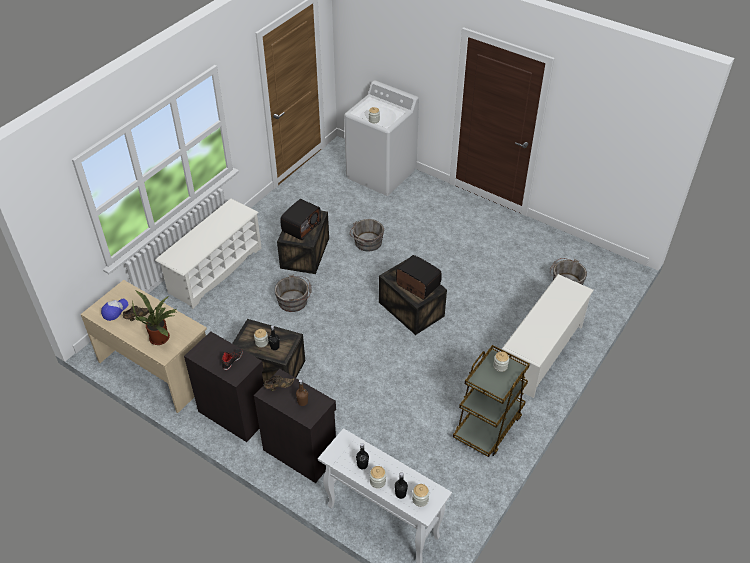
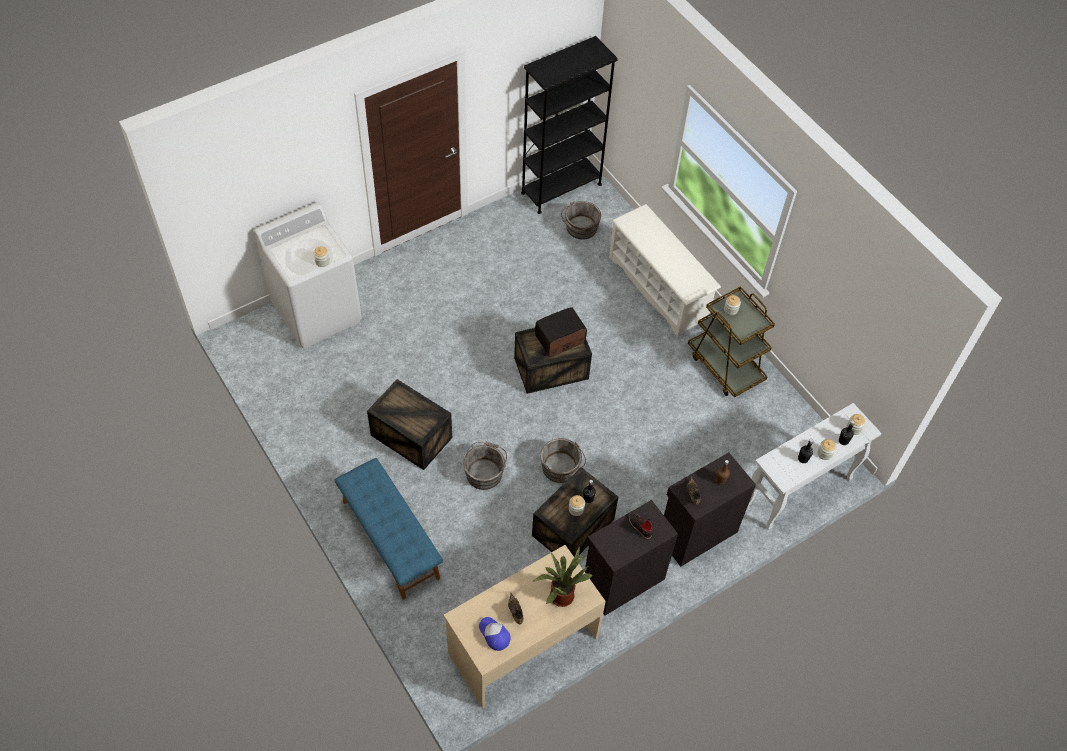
camera: 70 degrees left, 10 degrees up
(215, 270) = (389, 539): white shoe rack -> blue bench
(301, 227) = (409, 414): radio -> none
(367, 243) = (429, 370): grey bucket -> grey bucket (561, 469)
(597, 259) = (561, 188): none -> black bookcase

